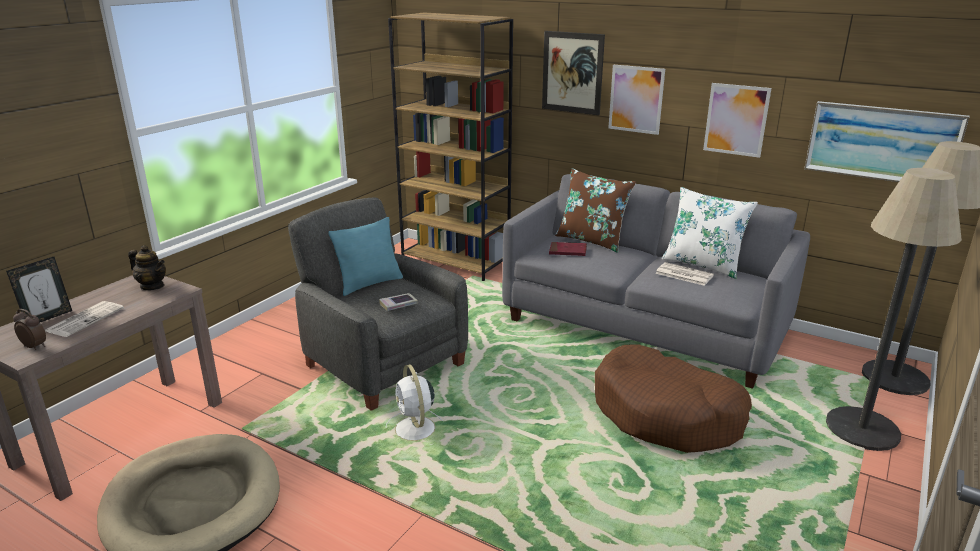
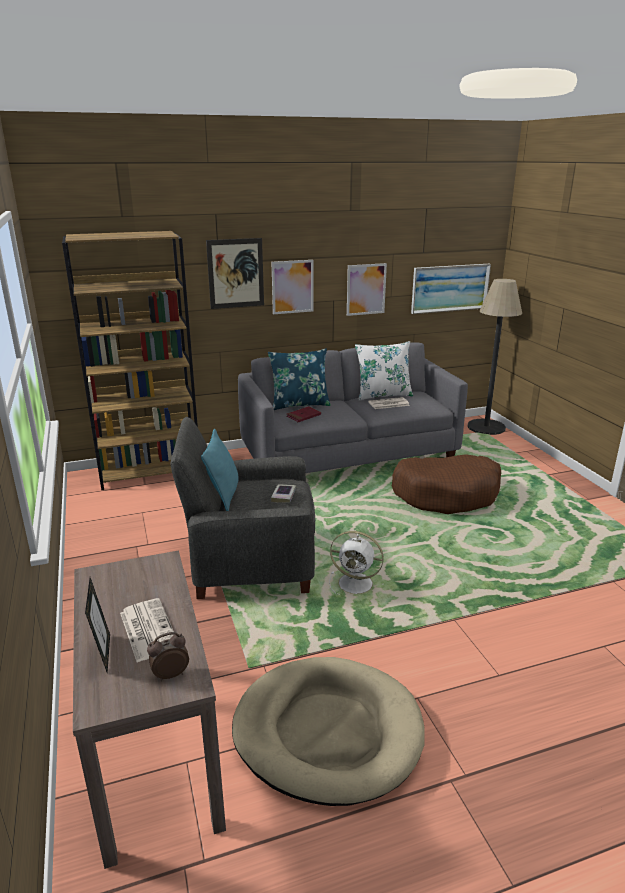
camera: 50 degrees left, 0 degrees up
(152, 286) = (128, 574): teapot -> none
(592, 240) = (299, 404): brown pillow -> blue pillow
(862, 429) = (516, 456): floor lamp -> none

